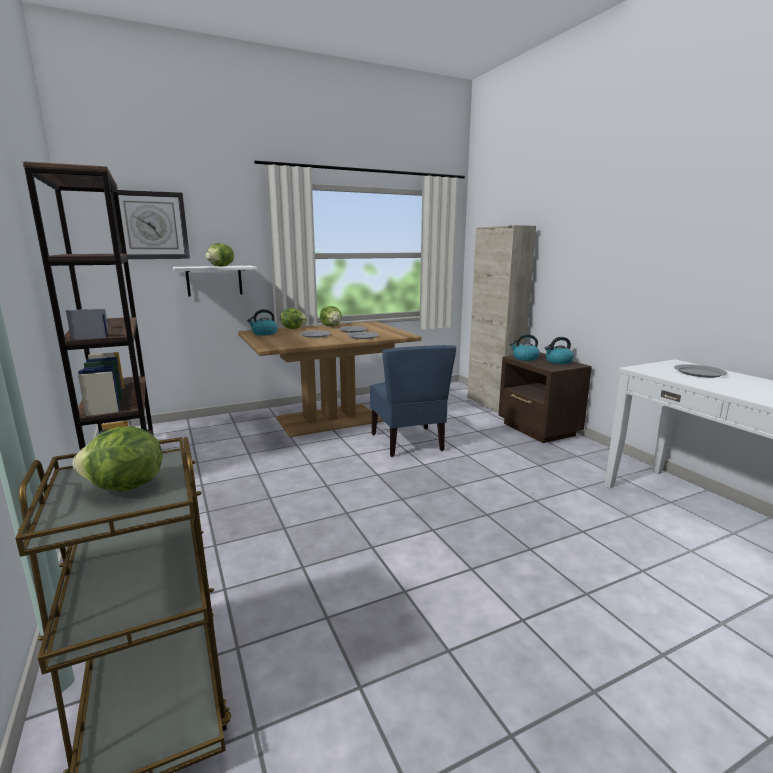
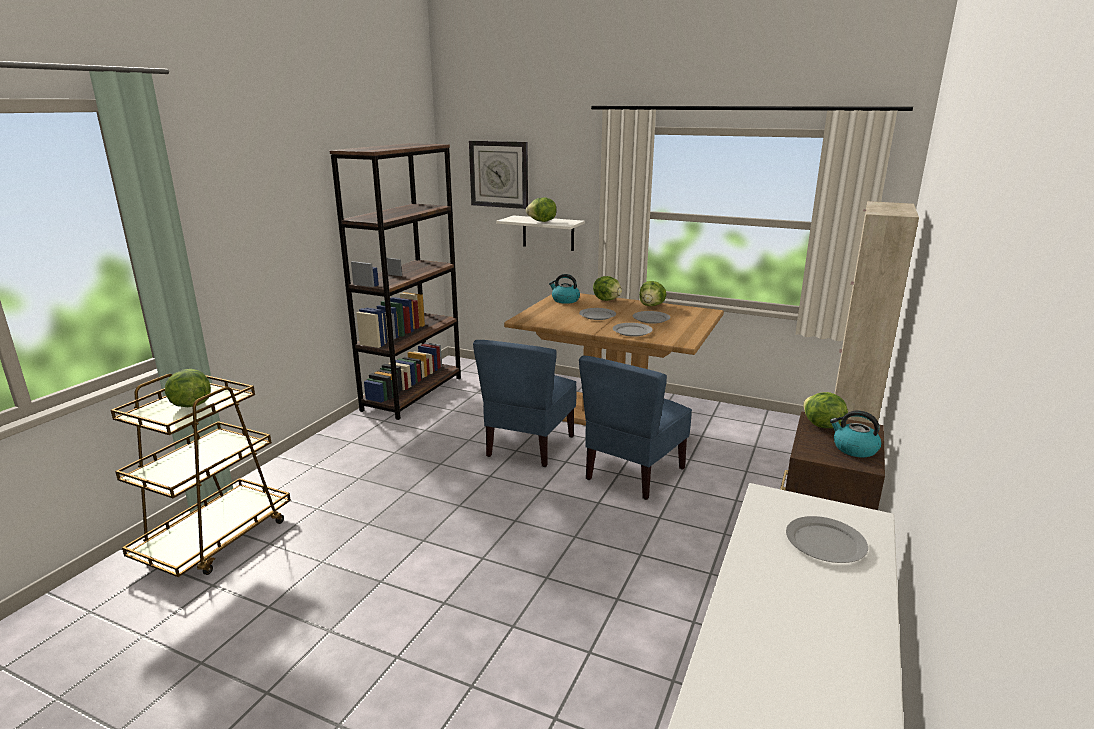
camera: 50 degrees right, 5 degrees up
(314, 457) = (529, 446): none -> blue chair
(525, 358) = (821, 425): kettle -> lettuce

